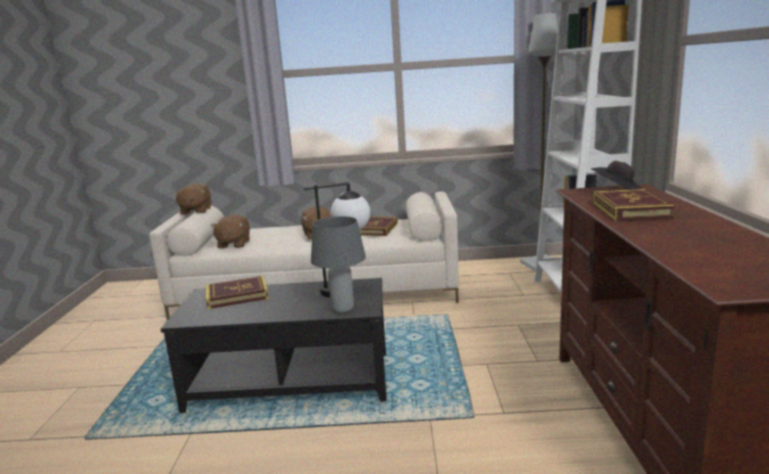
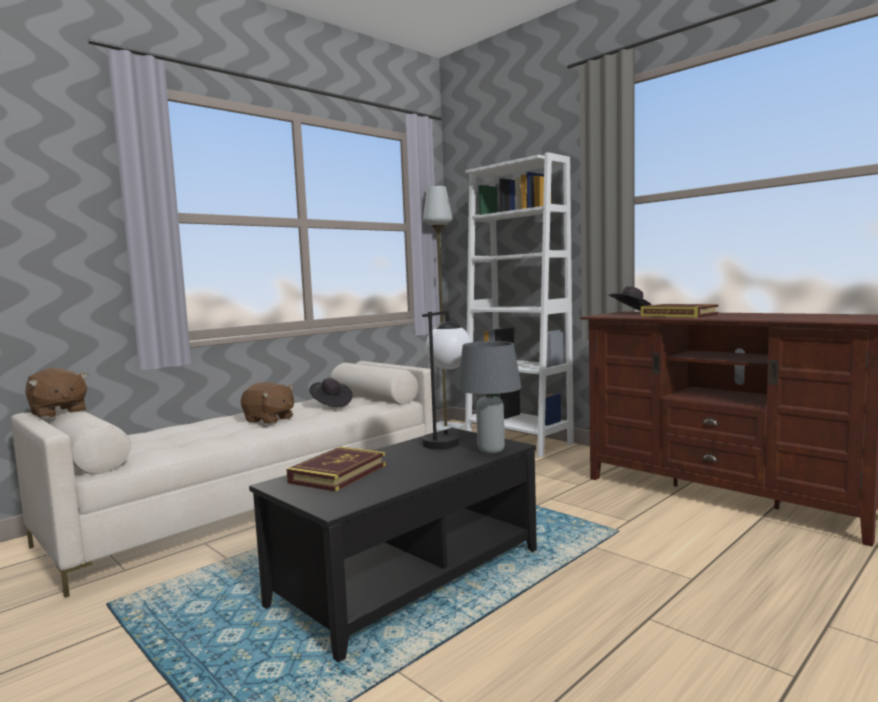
camera: 45 degrees left, 10 degrees down
(233, 244) = (163, 447): brown plush toy -> none
(377, 229) = (331, 404): book -> black hat

